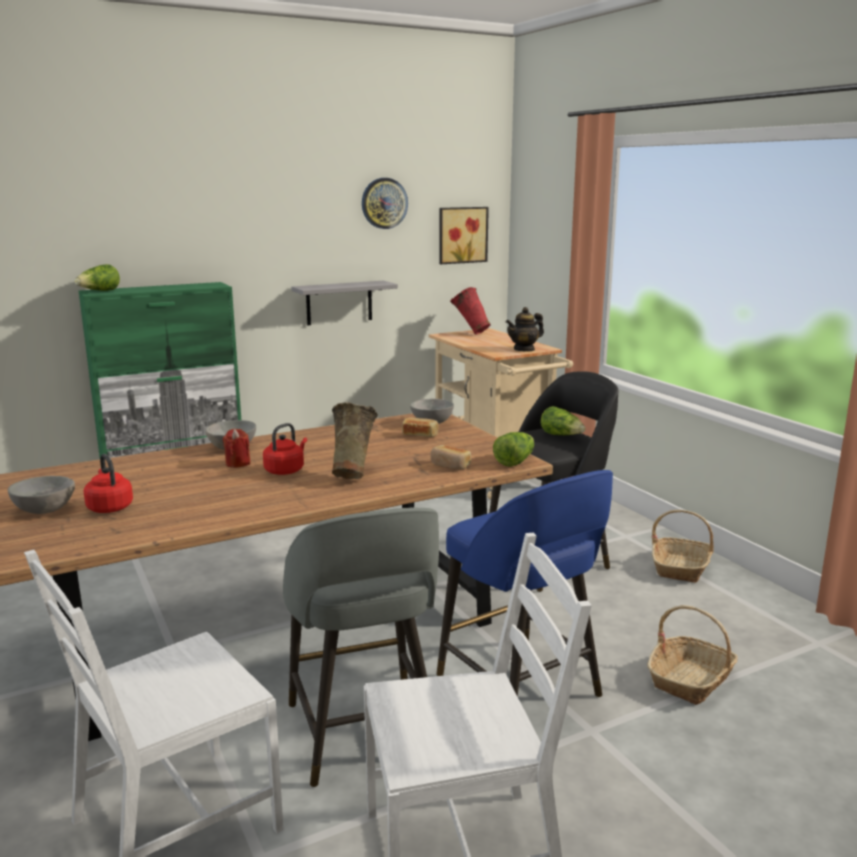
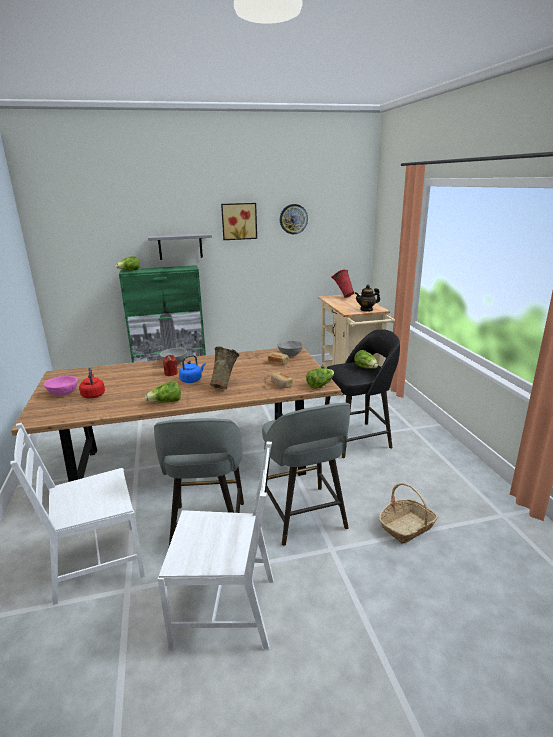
camera: 15 degrees right, 5 degrees up
(44, 510) = (63, 393): grey bowl -> pink bowl
(263, 507) = (166, 402): none -> lettuce
(286, 470) = (192, 380): red kettle -> blue kettle
(339, 303) = (265, 277): grey shelf -> grey shelf (180, 246)
(461, 235) = (342, 237): picture -> picture (239, 221)
(521, 688) = (304, 516): blue stool -> grey stool
(681, 567) = (437, 453): basket -> none

